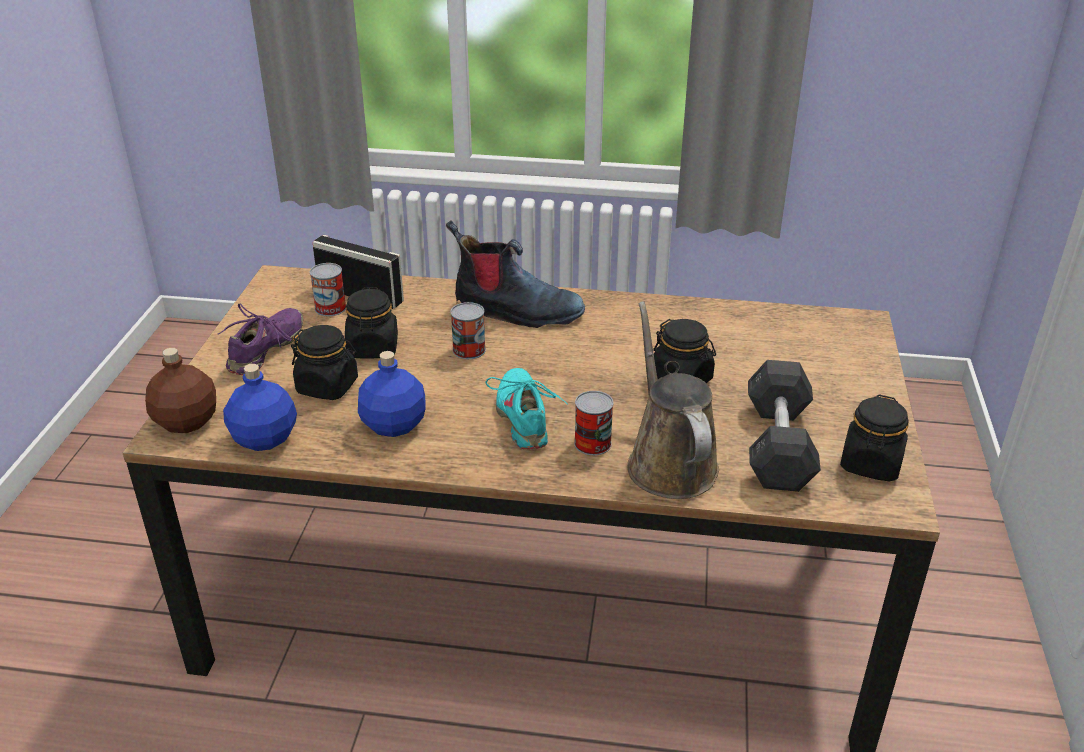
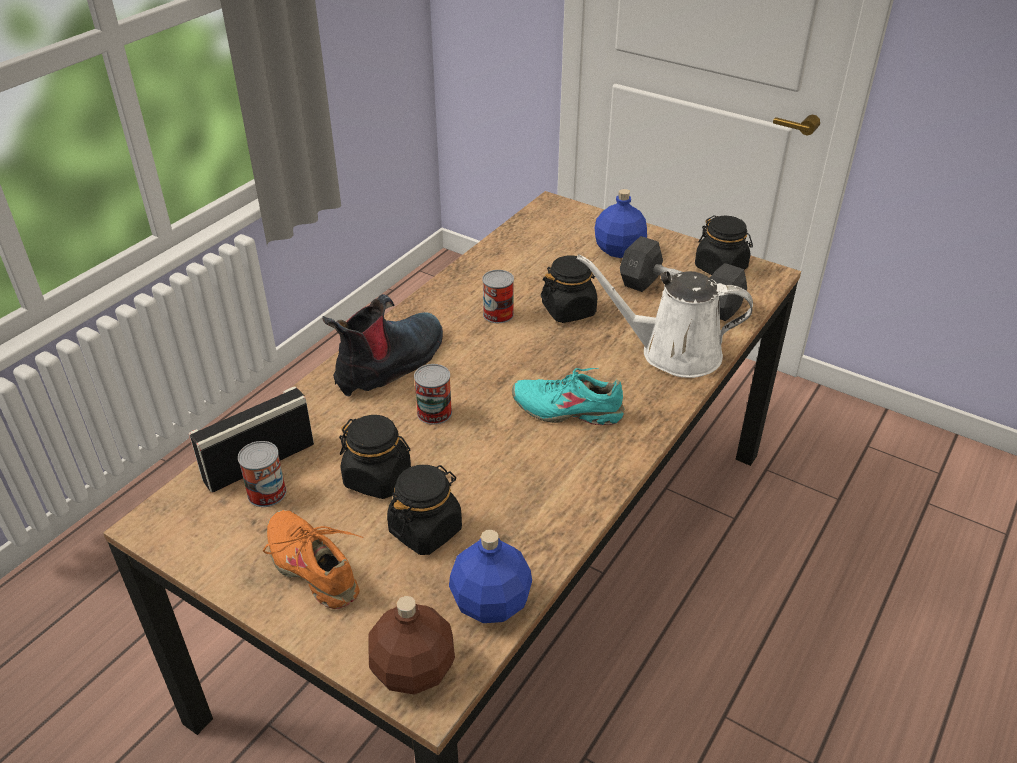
camera: 65 degrees left, 5 degrees up
(267, 350) = (314, 566): purple shoe -> orange shoe
(393, 425) = (527, 497): blue bottle -> blue bottle (618, 250)
(592, 443) = (627, 383): can -> can (498, 314)
(668, 462) = (672, 352): brown watering can -> white watering can

